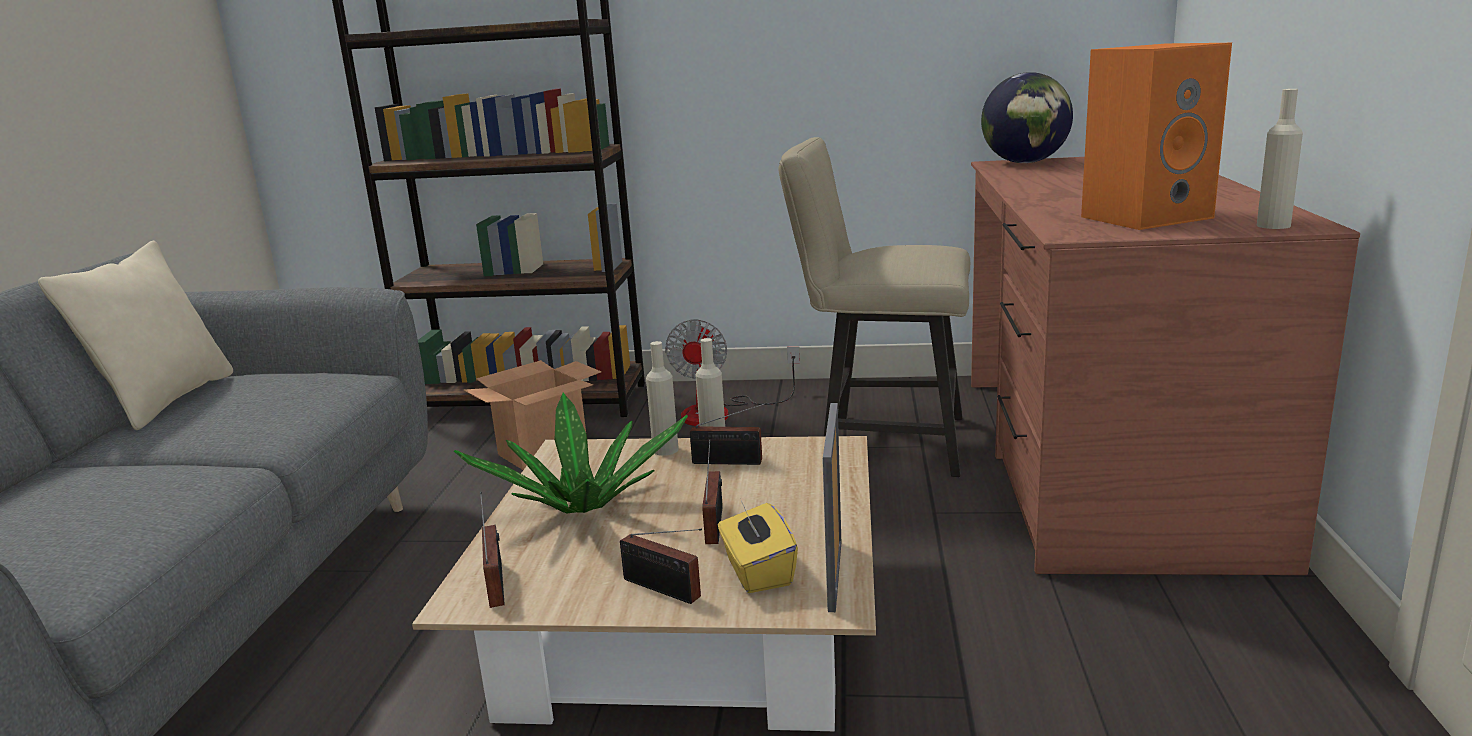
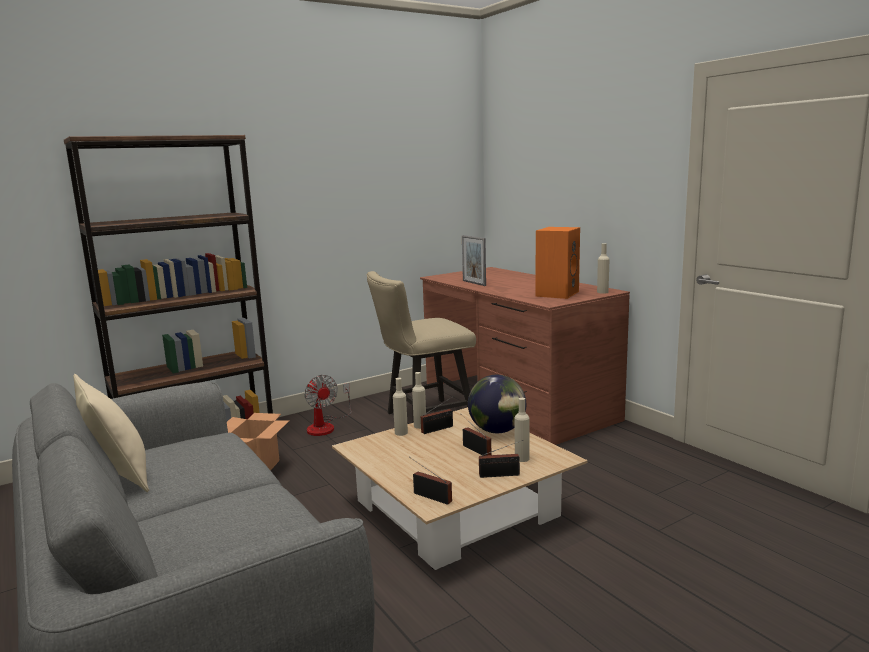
camera: 40 degrees left, 5 degrees down
(583, 507) = (410, 462): potted plant -> none
(757, 572) = (522, 458): yellow tissue box -> beige bottle
(834, 575) = (548, 450): picture frame -> picture frame (474, 283)
(1025, 162) = (447, 275): globe -> globe (497, 431)

